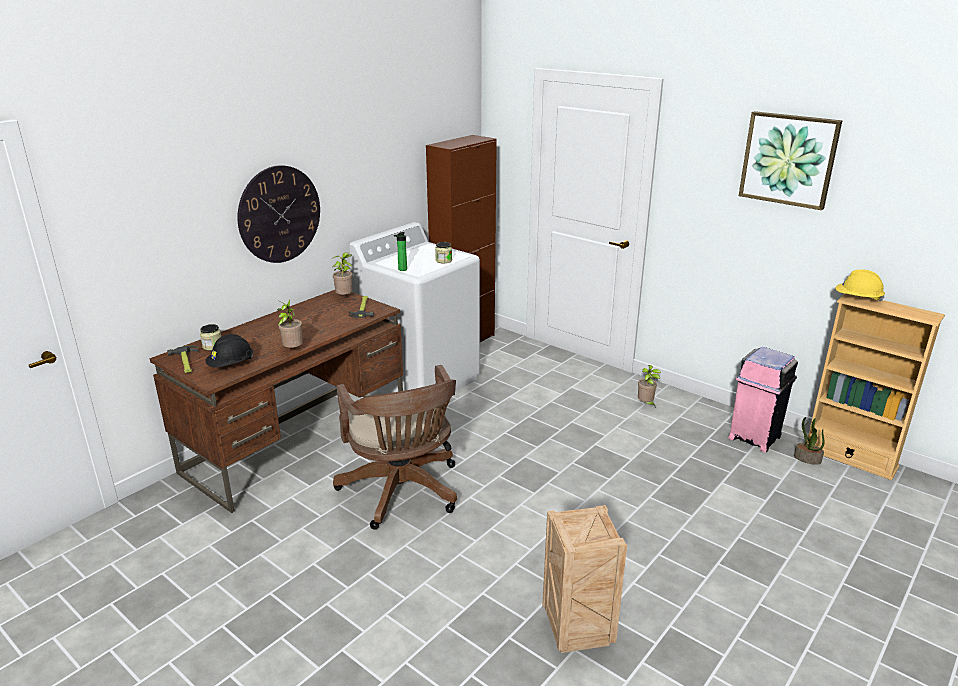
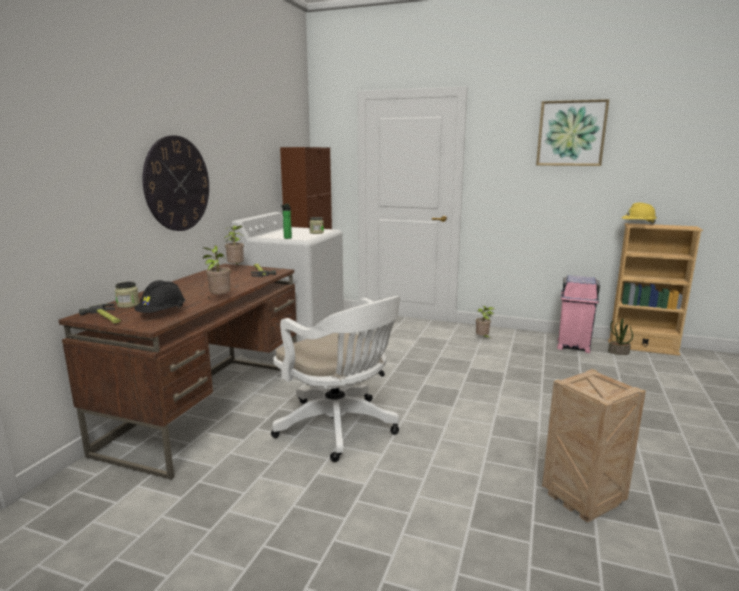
camera: 20 degrees left, 10 degrees down
(402, 493) = (340, 428): brown office chair -> white office chair

